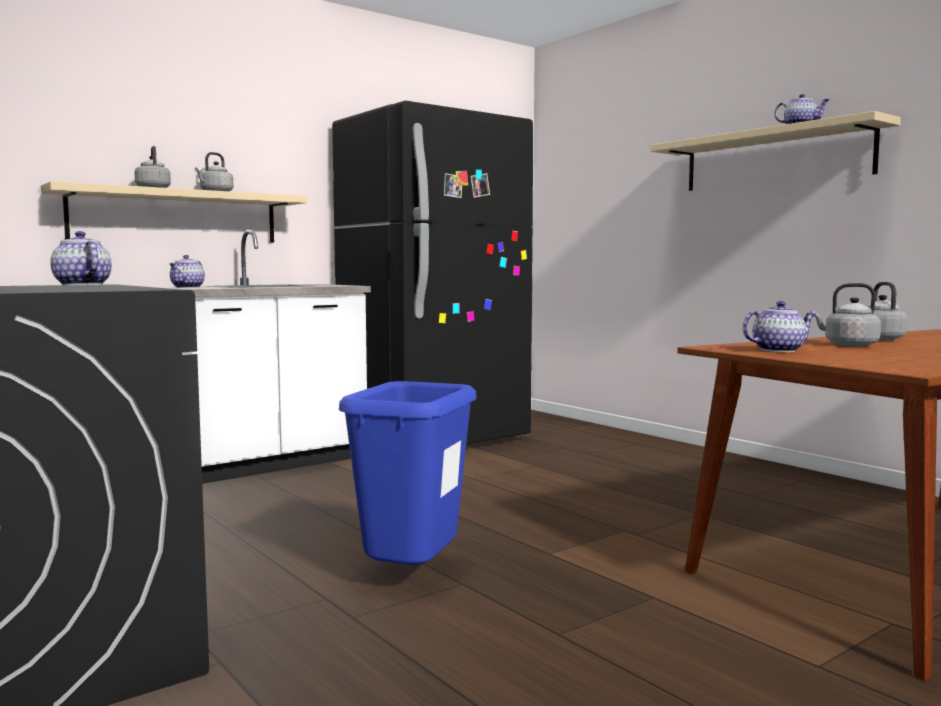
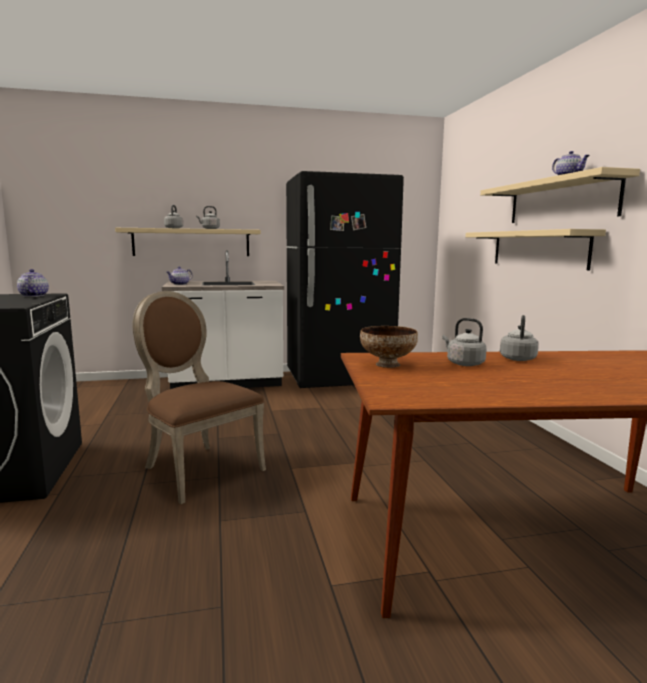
camera: 25 degrees right, 5 degrees up
(412, 580) = (198, 469): blue trash can -> brown chair
(740, 222) = (537, 249): none -> beige shelf
(778, 350) = (388, 364): teapot -> bowl

